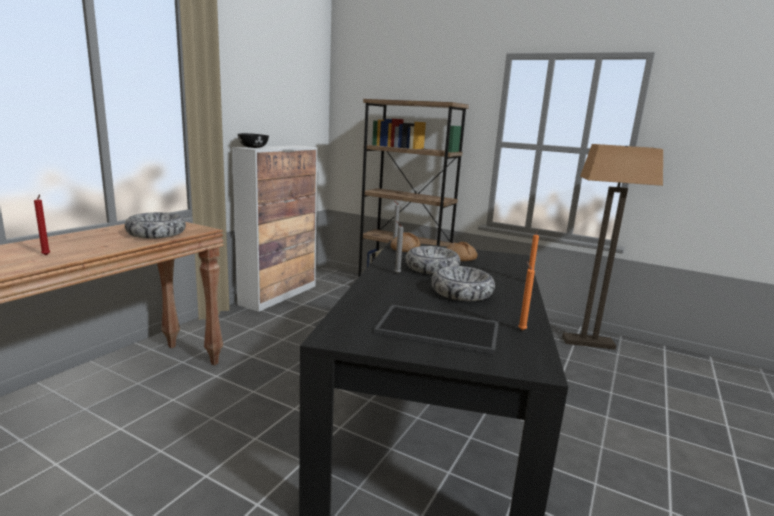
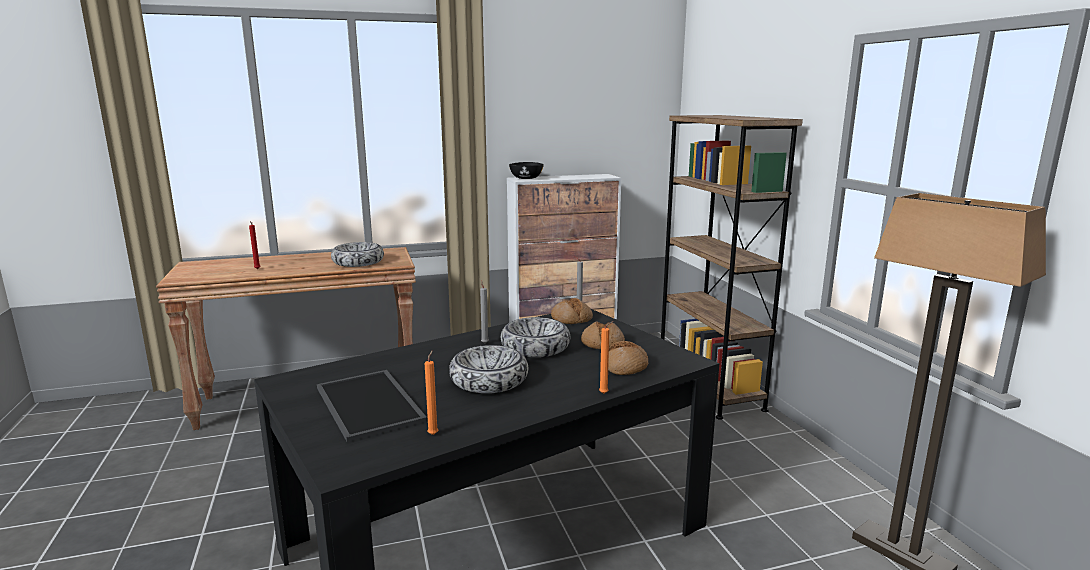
camera: 45 degrees right, 0 degrees up
(501, 266) = (626, 367): none -> bread

